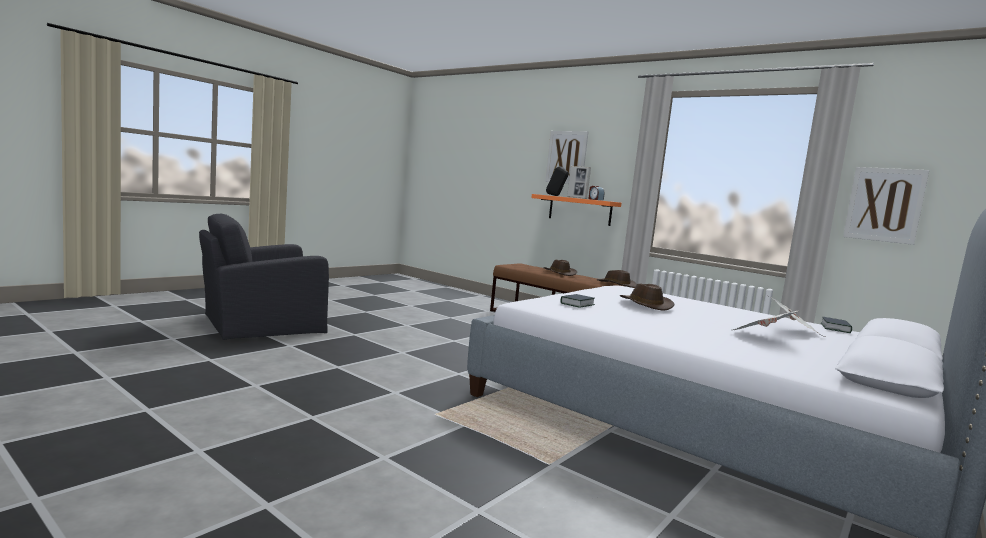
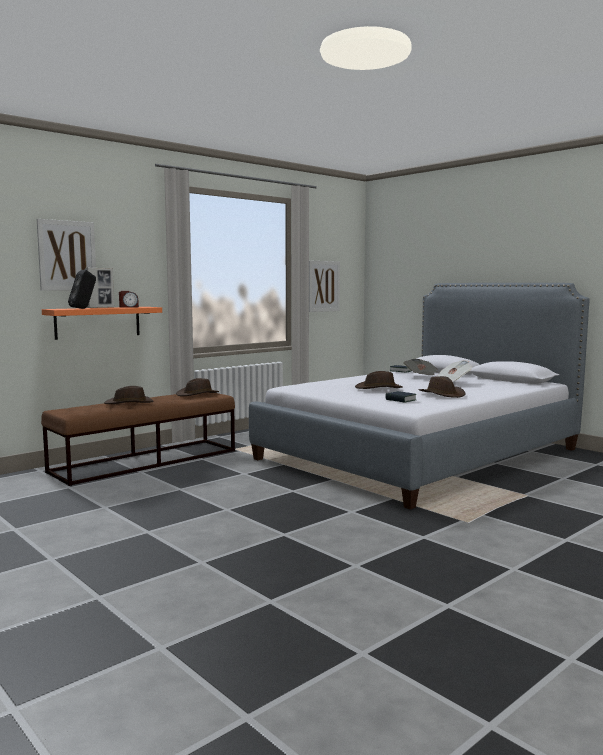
camera: 80 degrees left, 0 degrees up
(262, 324) = (131, 639): black armchair -> none
(638, 321) = (442, 394): none -> brown hat

